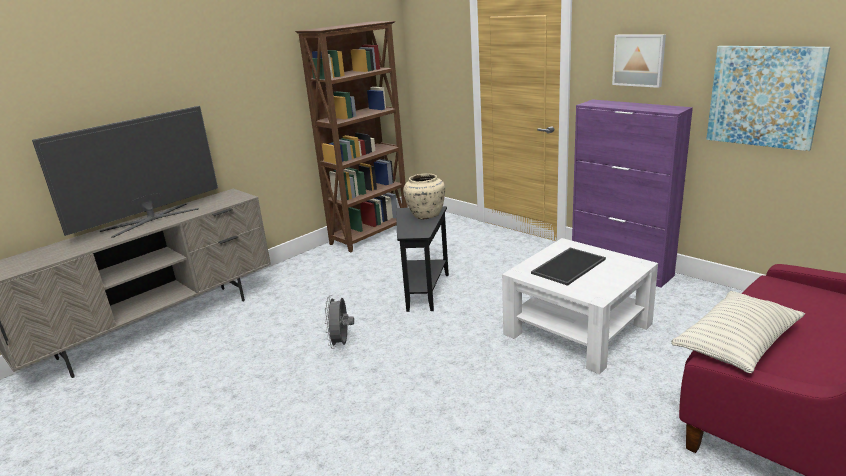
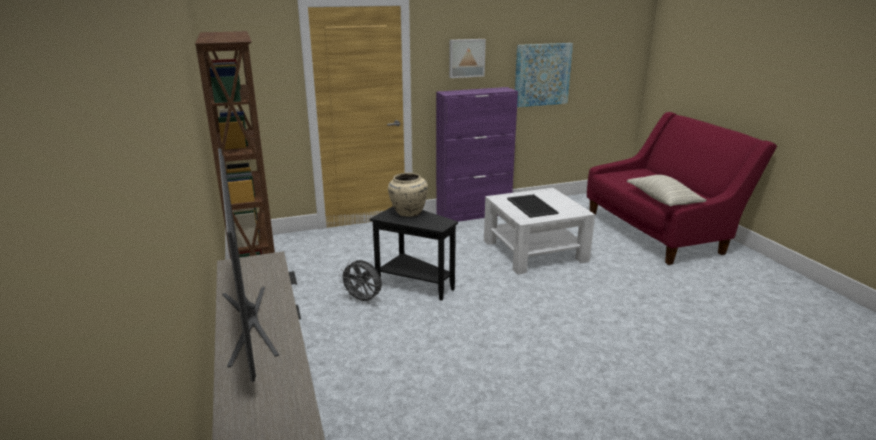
camera: 65 degrees left, 0 degrees up
(341, 344) = (462, 343): grey fan -> grey fan (363, 300)

